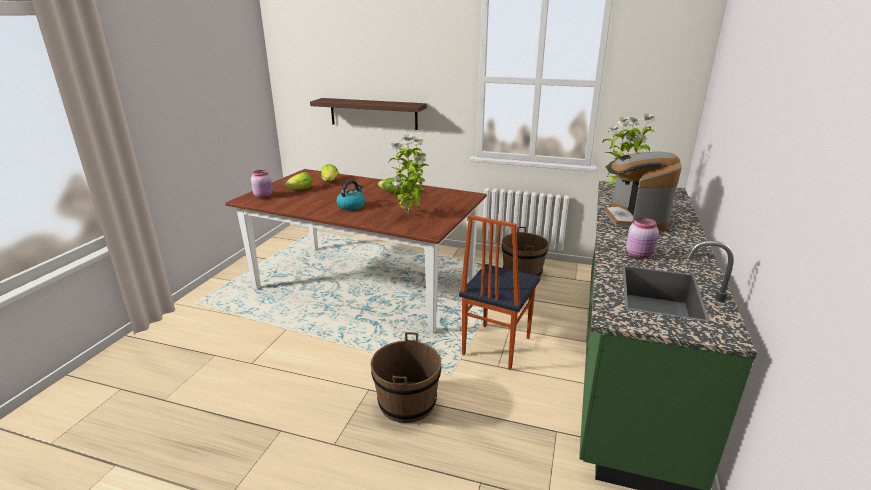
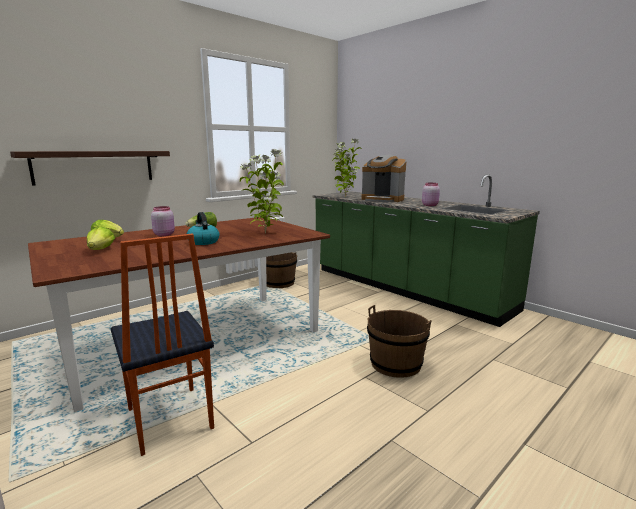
camera: 60 degrees left, 10 degrees down
(264, 196) = (73, 264): pink jar -> pink jar (164, 234)
(495, 346) = (356, 316): chair -> chair (168, 420)

